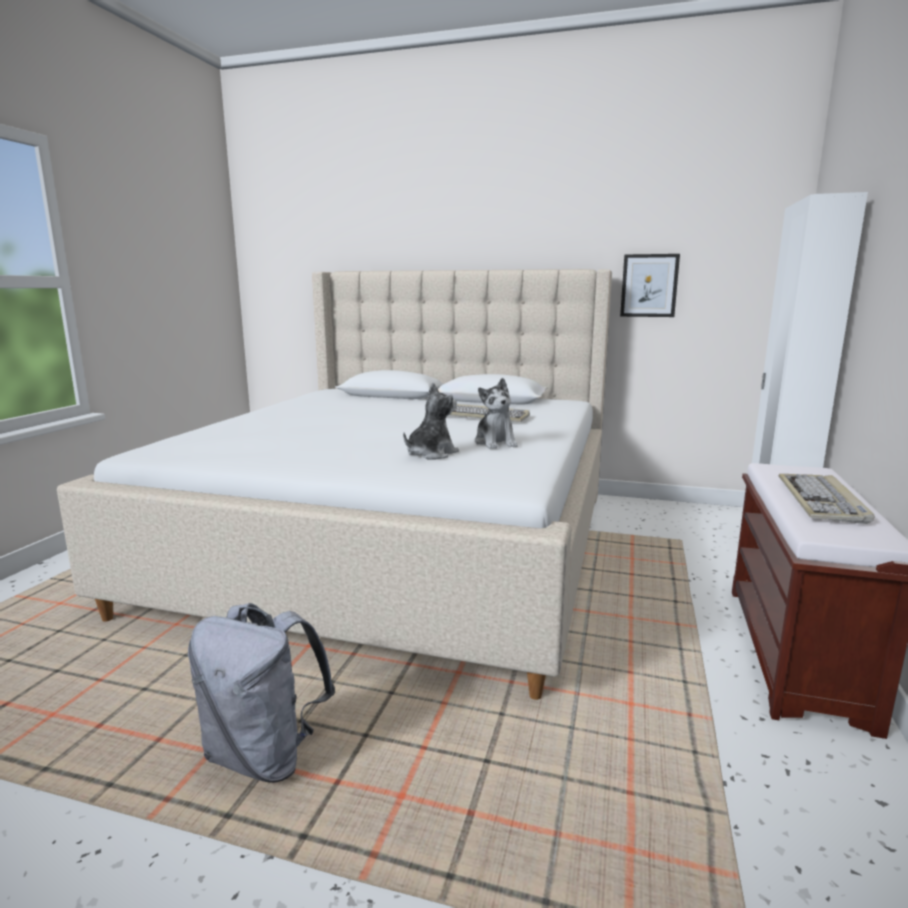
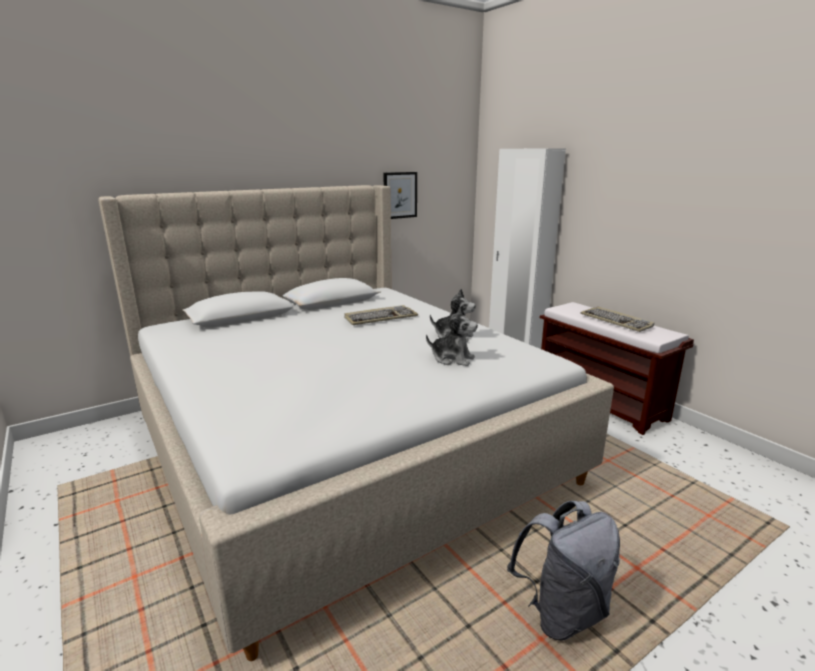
camera: 50 degrees left, 5 degrees up
(431, 454) = (452, 359): plush toy -> plush toy turned 120 degrees clockwise

